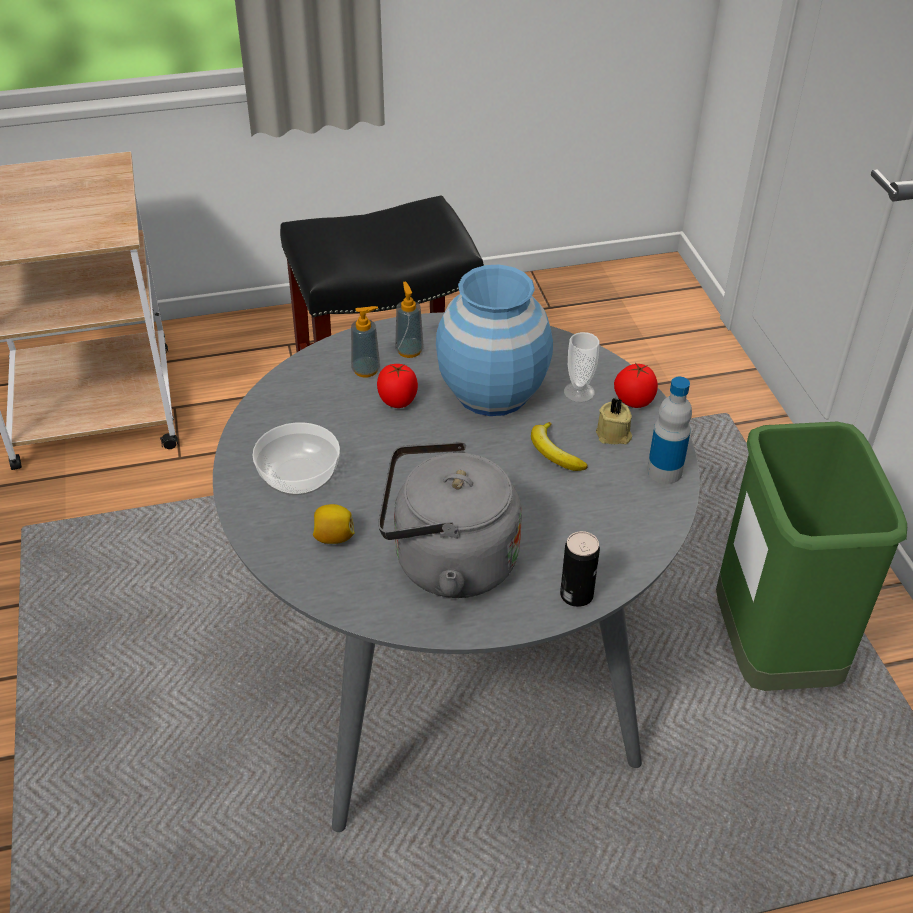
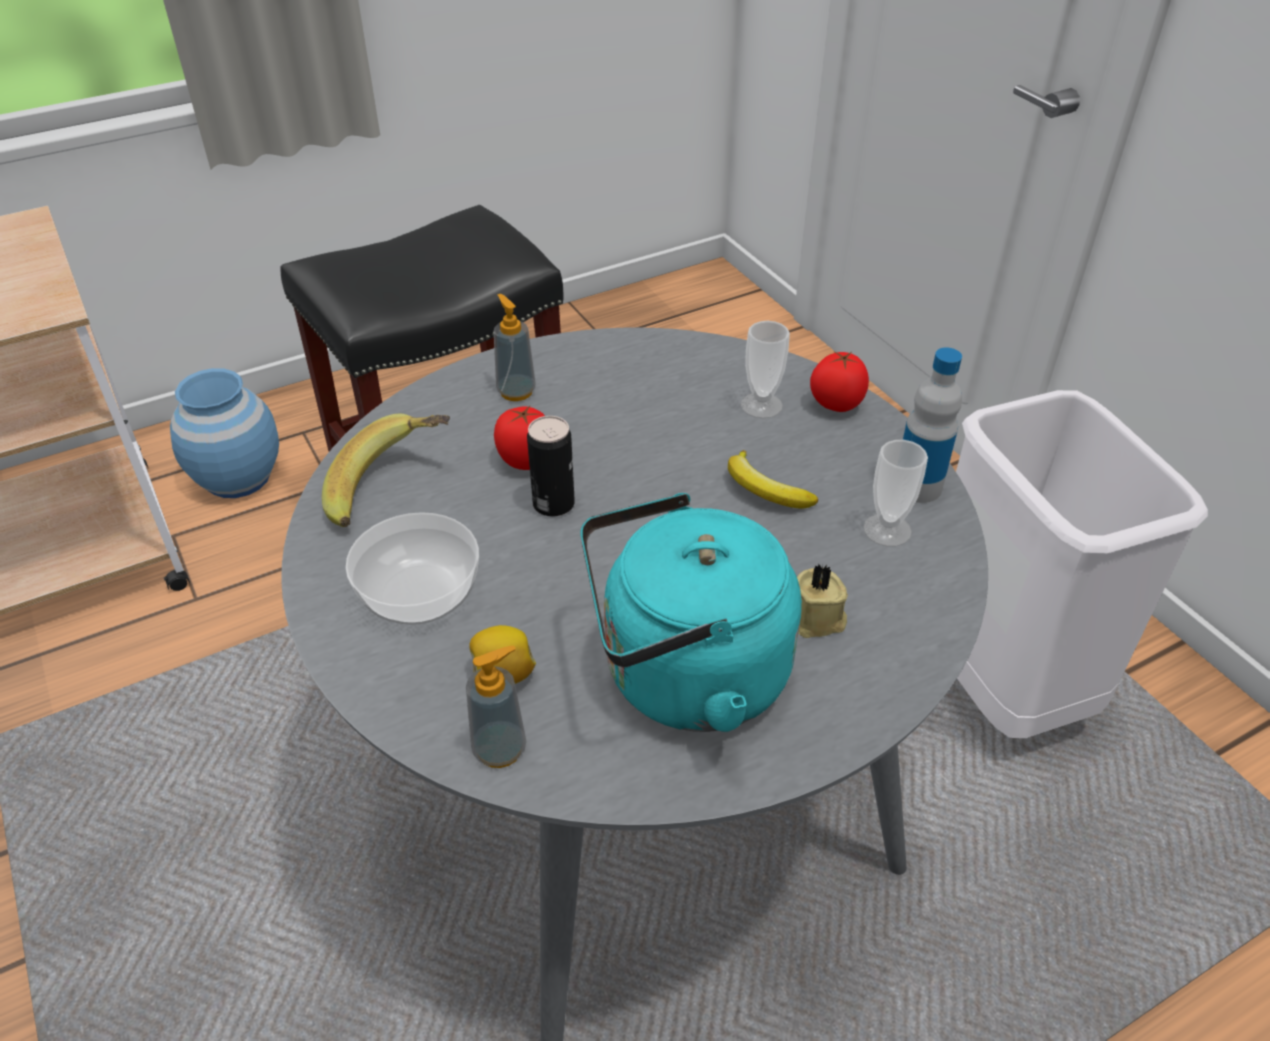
camera: 15 degrees left, 0 degrees up
(303, 405) = (392, 490): none -> banana
(366, 370) = (466, 427): soap dispenser -> soap dispenser (499, 749)
(447, 562) = (684, 676): grey kettle -> turquoise kettle
(491, 392) = (648, 426): blue vase -> blue vase (238, 478)
(576, 595) = (885, 684): can -> can (553, 504)
(613, 435) = (831, 452): beige candle -> beige candle (817, 620)
(627, 497) = (887, 530): none -> cup
(770, 653) = (997, 688): green trash can -> white trash can

